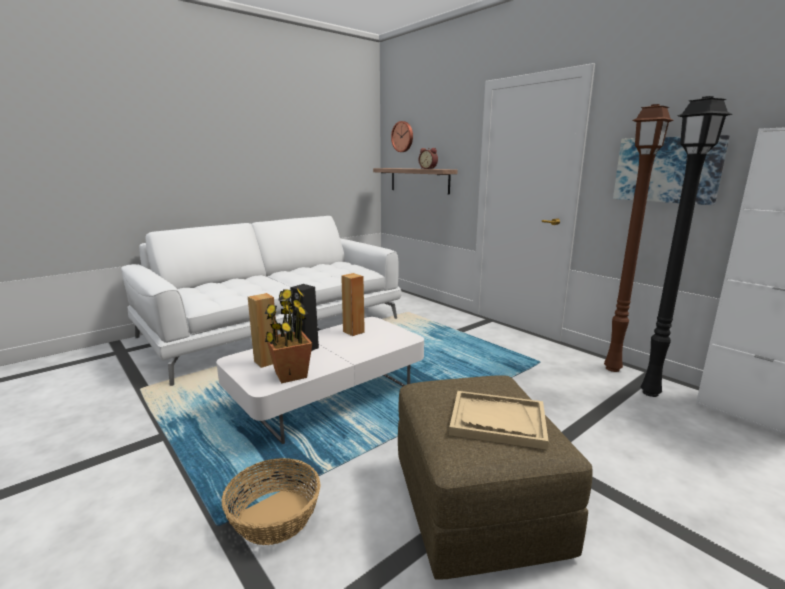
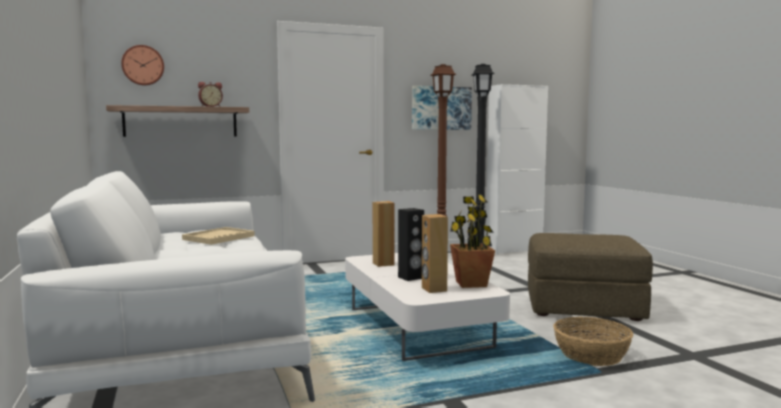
camera: 70 degrees left, 10 degrees down
(497, 421) = (598, 237): beige tray -> beige tray (219, 238)

